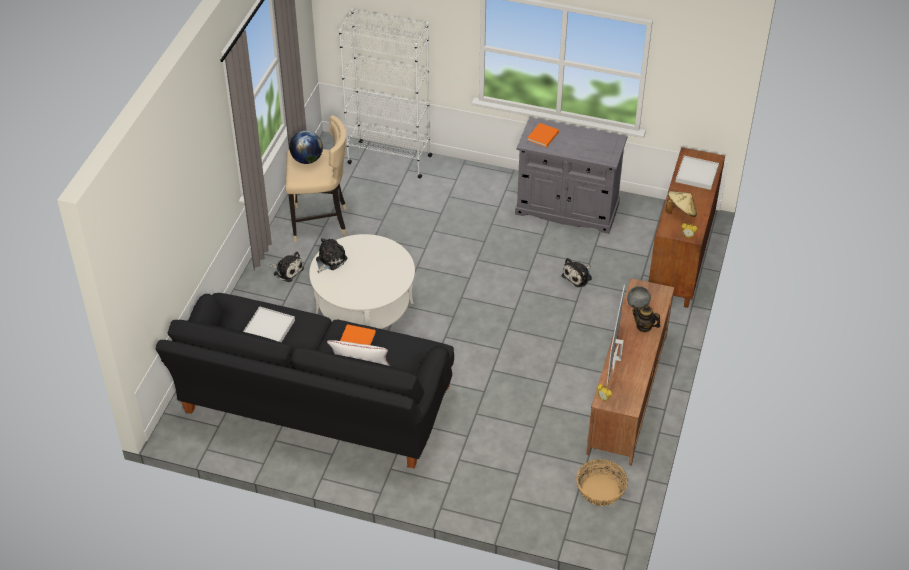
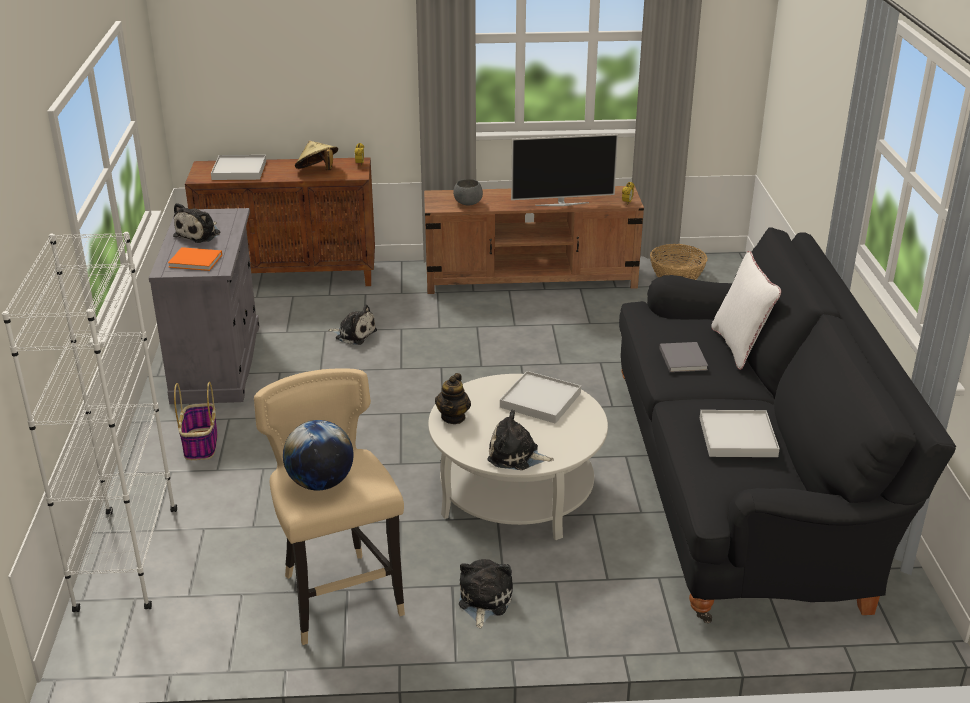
camera: 110 degrees left, 15 degrees down
(358, 338) = (682, 358): orange book -> grey book
(376, 285) = (540, 400): none -> white tray
(477, 193) = (200, 444): none -> basket
(582, 141) = (199, 234): none -> plush toy
(644, 326) = (500, 197): teapot -> teapot (453, 417)

